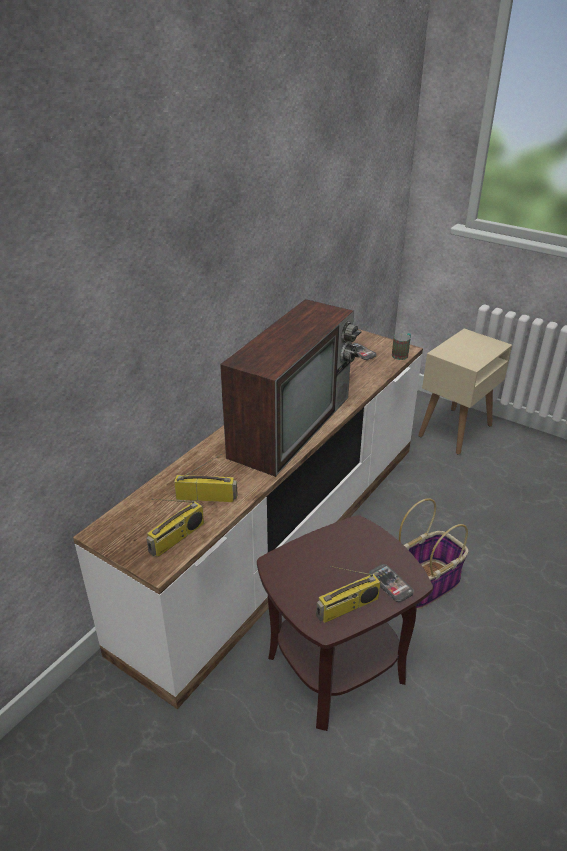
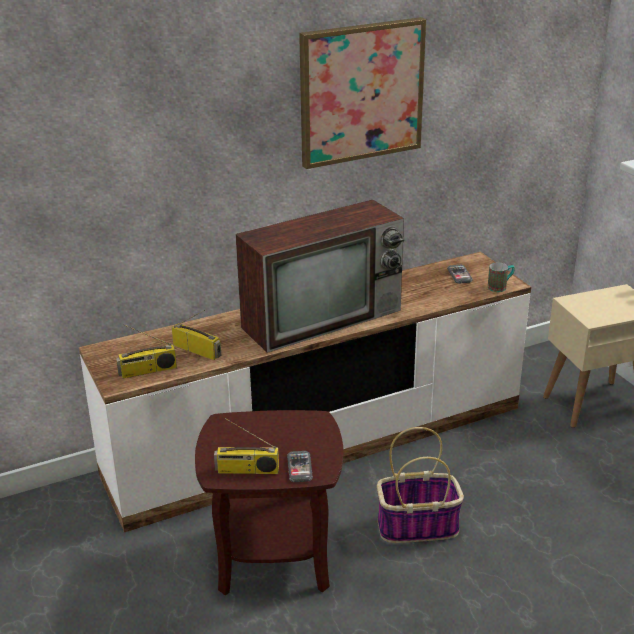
camera: 30 degrees right, 5 degrees down
(280, 192) = (361, 92): none -> picture

